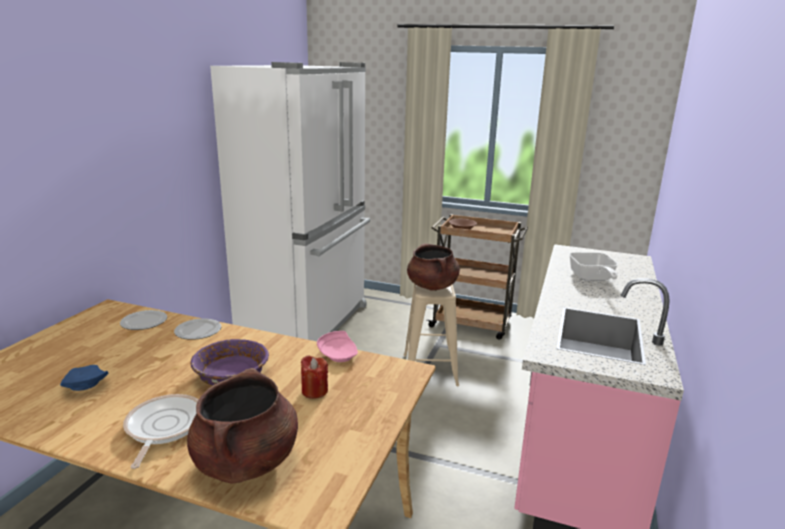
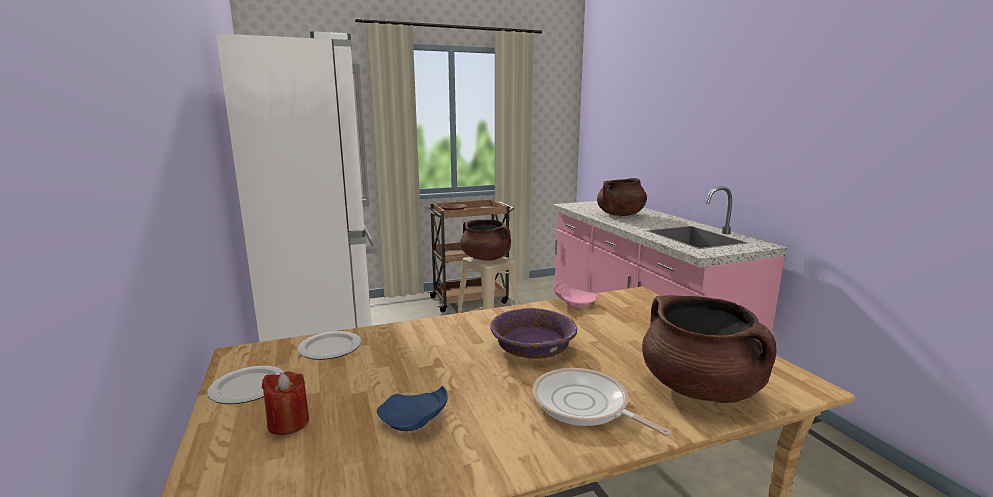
camera: 40 degrees left, 5 degrees down
(197, 331) = (413, 333): plate -> plate (248, 388)
(314, 391) = (619, 328): red candle -> red candle (288, 423)
(592, 279) = (620, 215): frying pan -> brown cooking pot

